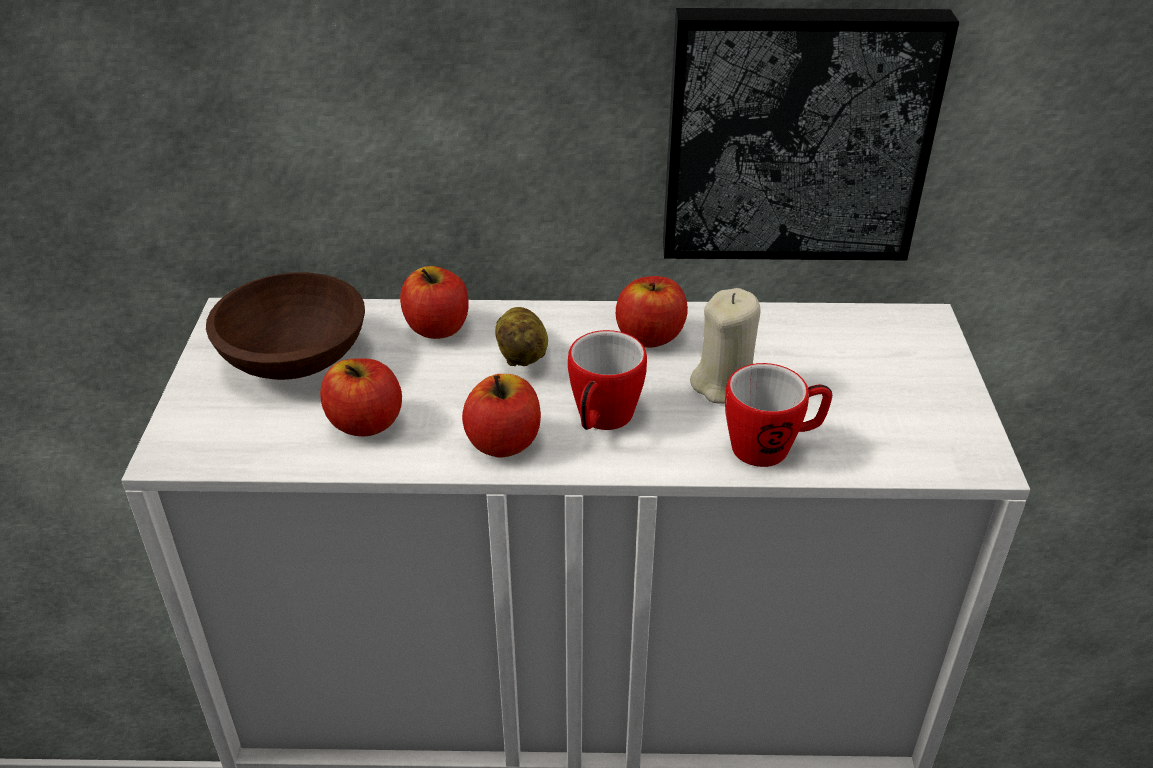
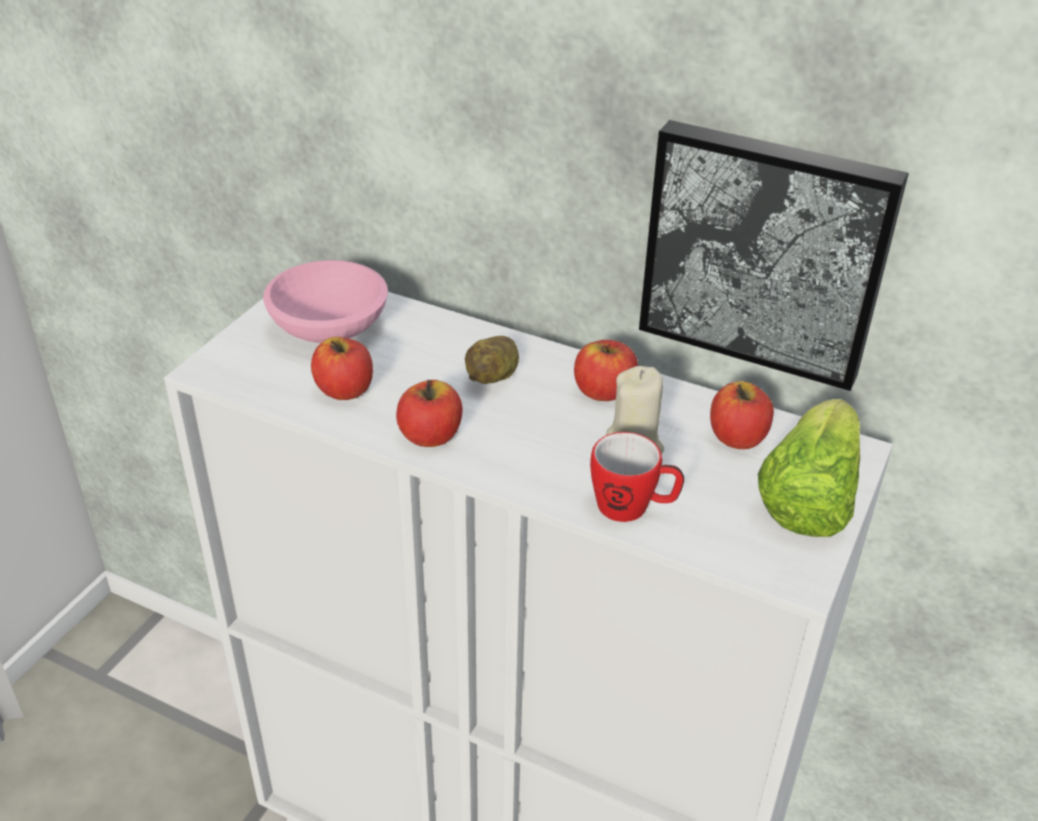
camera: 25 degrees right, 0 degrees up
(292, 358) = (327, 327): brown bowl -> pink bowl
(437, 328) = (446, 336): apple -> apple (737, 437)
(601, 421) = (515, 444): mug -> none
(922, 380) = (808, 498): none -> lettuce

